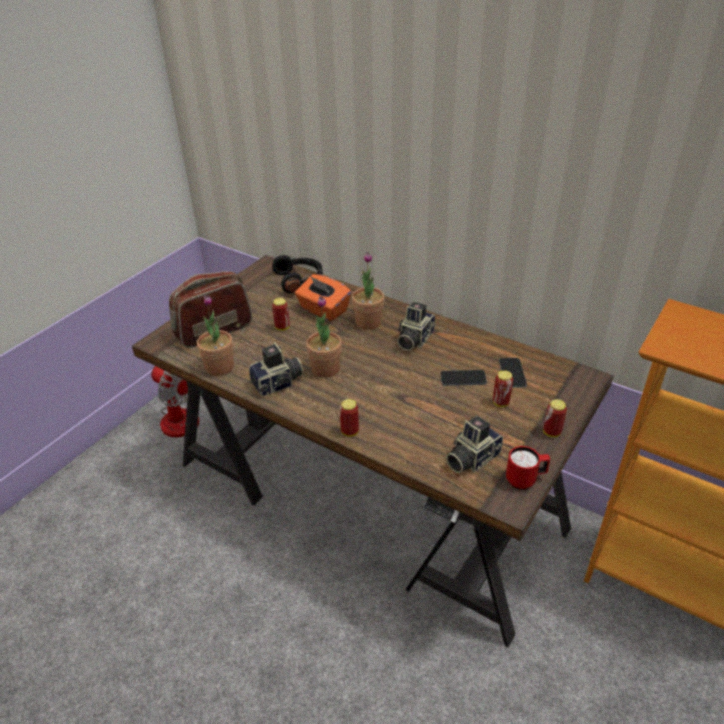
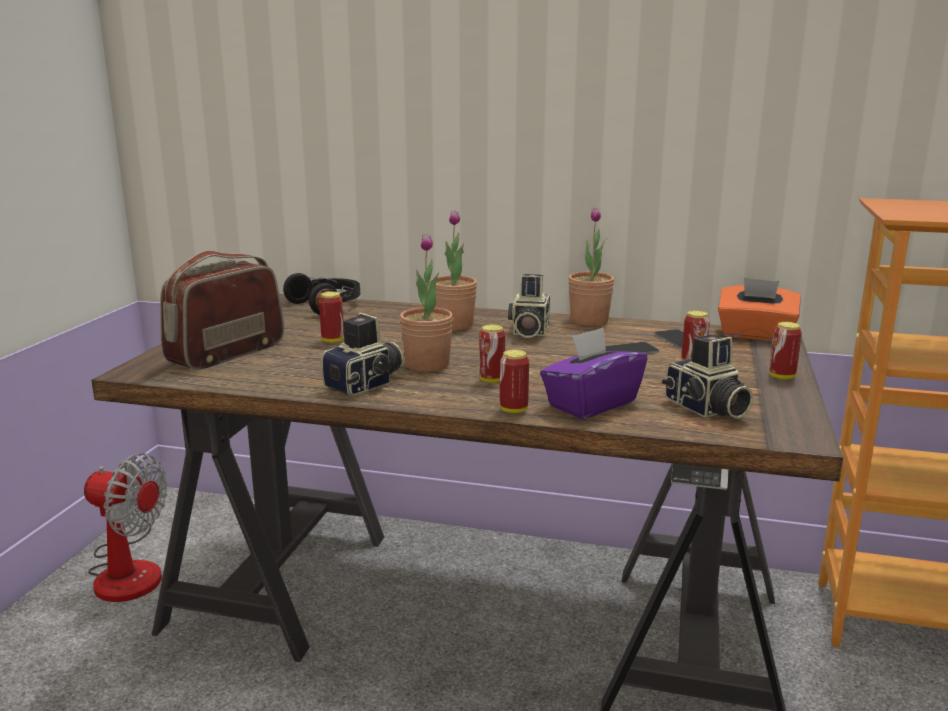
camera: 20 degrees left, 20 degrees down
(219, 367) = (259, 381): potted plant -> potted plant (589, 321)
(323, 310) = (382, 323): orange tissue box -> orange tissue box (755, 335)
(355, 395) = (491, 380): none -> can
(401, 436) = (591, 404): none -> purple tissue box
(471, 458) = (705, 409): camera -> camera turned 60 degrees counterclockwise
(525, 480) = (795, 416): red mug -> none

